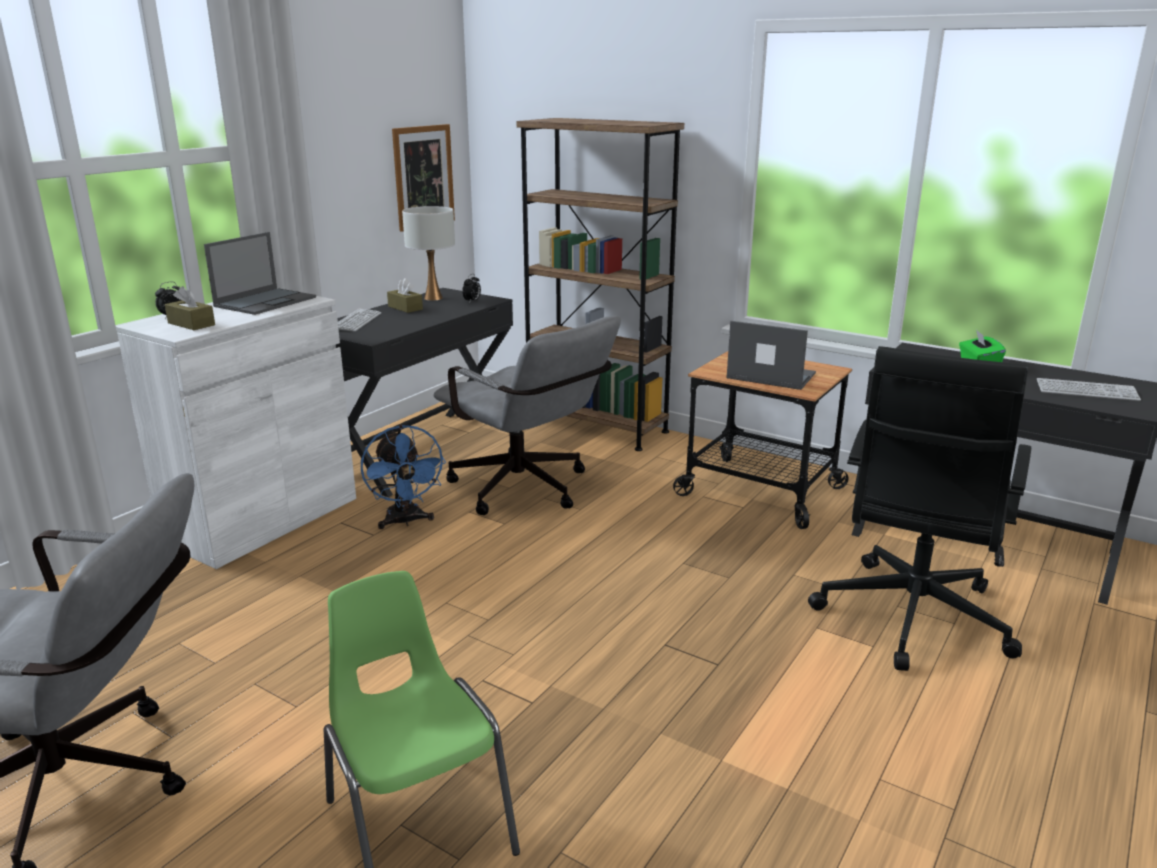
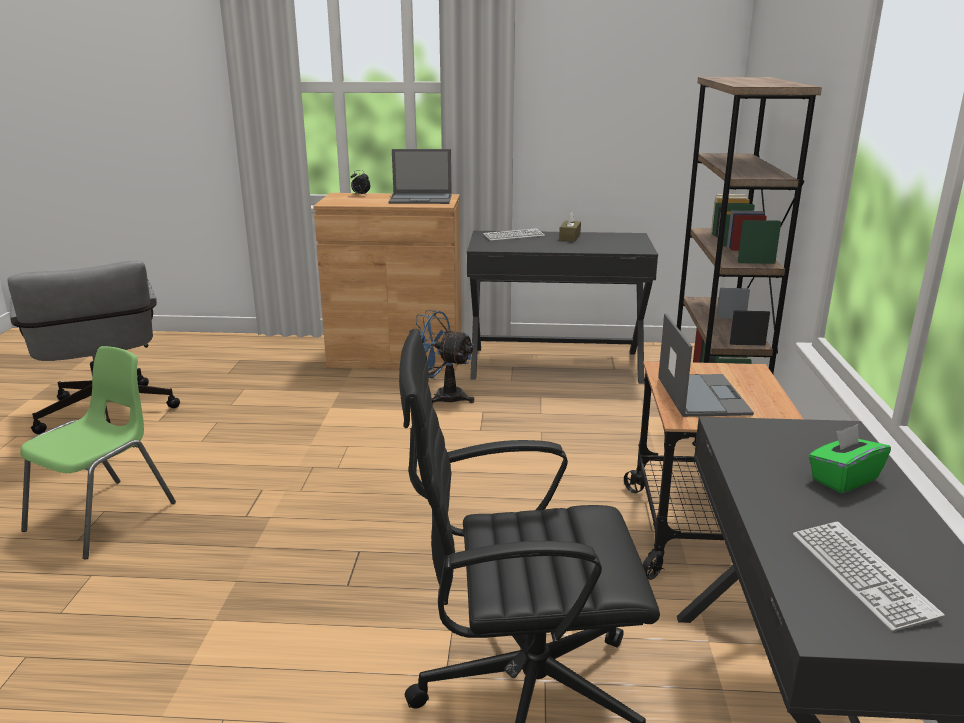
camera: 60 degrees right, 0 degrees up
(191, 324) = (351, 200): brown tissue box -> none
(263, 520) = (396, 357): white cabinet -> brown cabinet
(405, 521) = (442, 396): blue fan -> blue fan turned 75 degrees clockwise
(423, 177) = (666, 127): picture -> none
(433, 298) = (610, 237): white table lamp -> none
(472, 301) = (625, 246): alarm clock -> none
(527, 491) = (544, 422): grey office chair -> none

